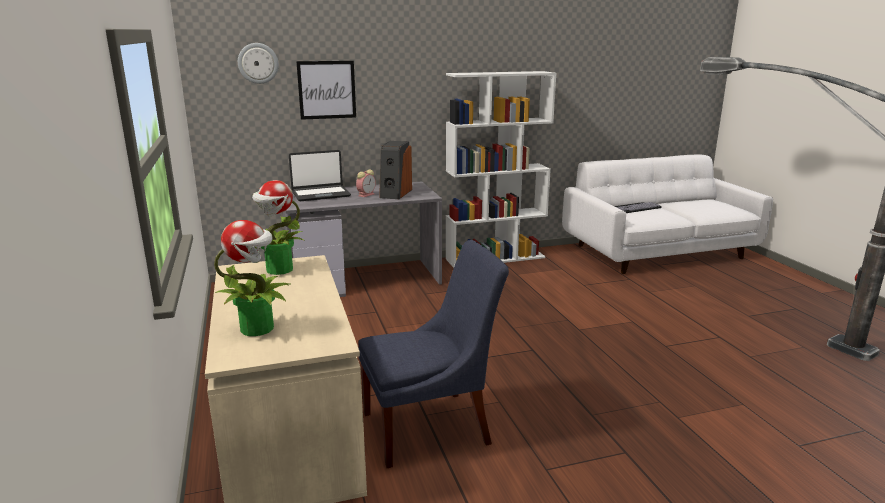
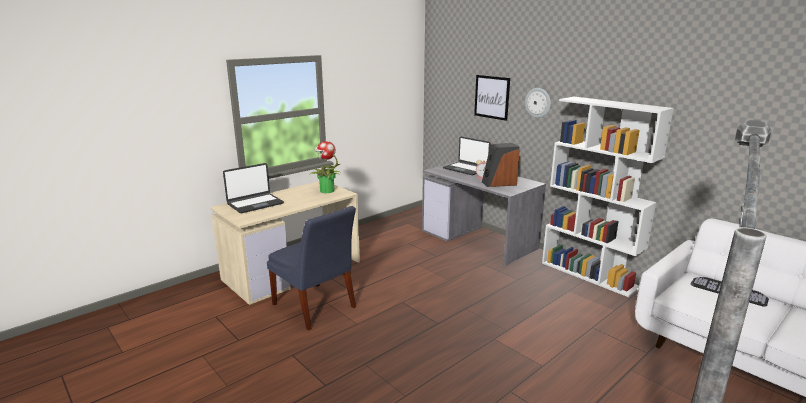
camera: 65 degrees right, 0 degrees up
(258, 63) = (457, 74): wall clock -> wall clock (538, 102)
(258, 328) = (255, 204): potted plant -> laptop

